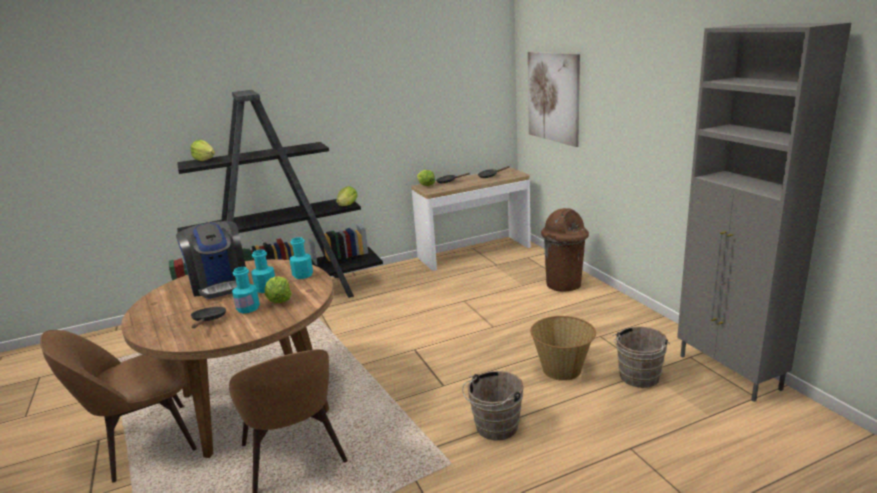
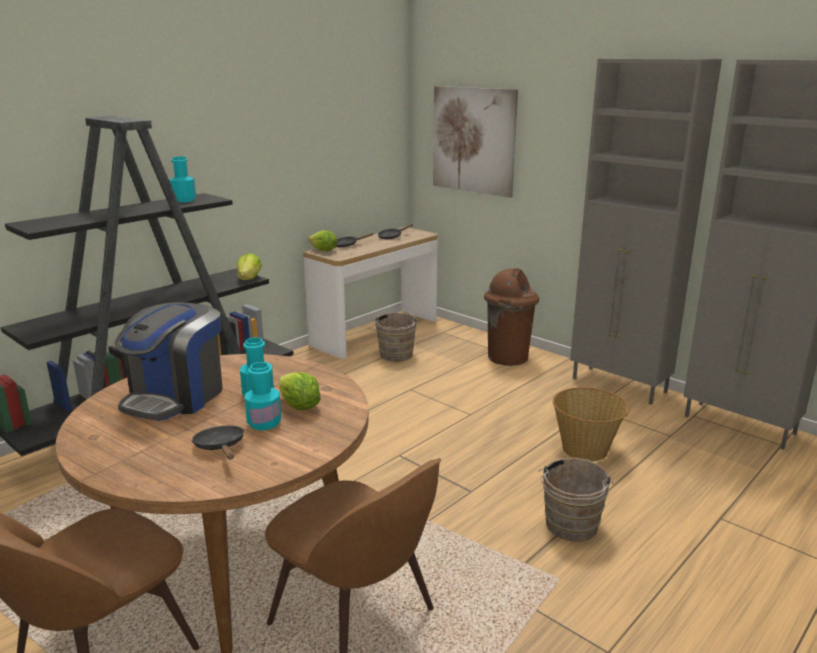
camera: 25 degrees left, 0 degrees up
(204, 160) = (52, 219): lettuce -> none
(220, 284) = (176, 397): coffee machine -> coffee machine turned 75 degrees clockwise
(303, 275) = (291, 370): turquoise bottle -> turquoise bottle (184, 200)
(638, 378) = (666, 445): brown bucket -> brown bucket (395, 356)
(643, 320) = (619, 386): none -> grey cabinet

